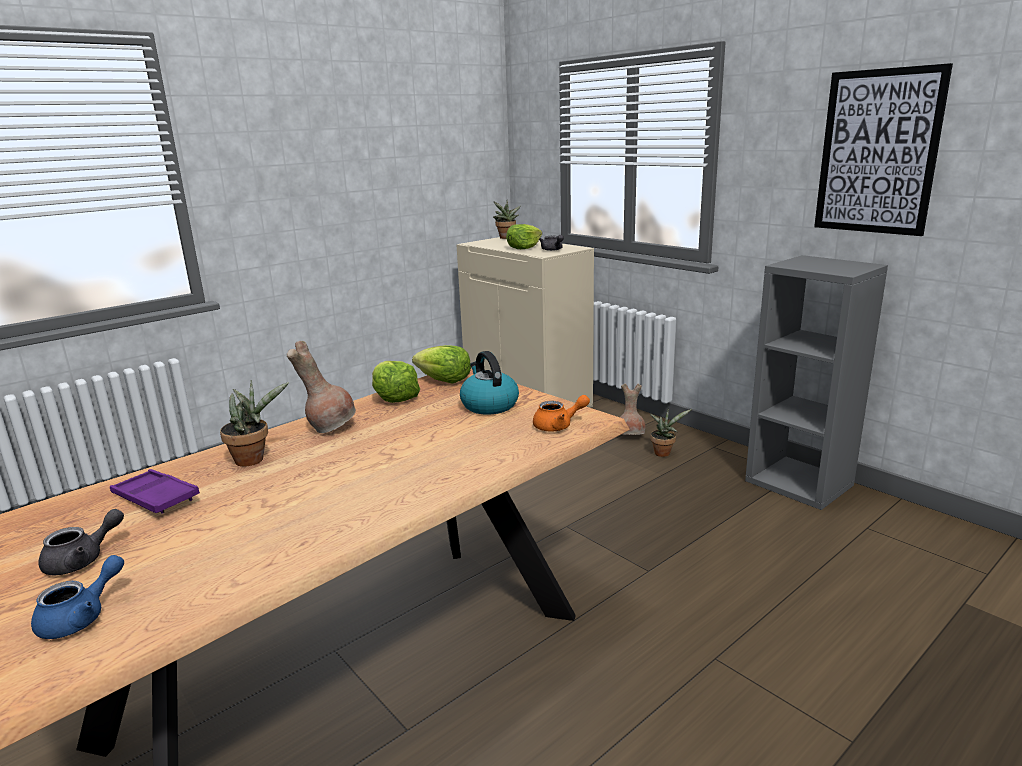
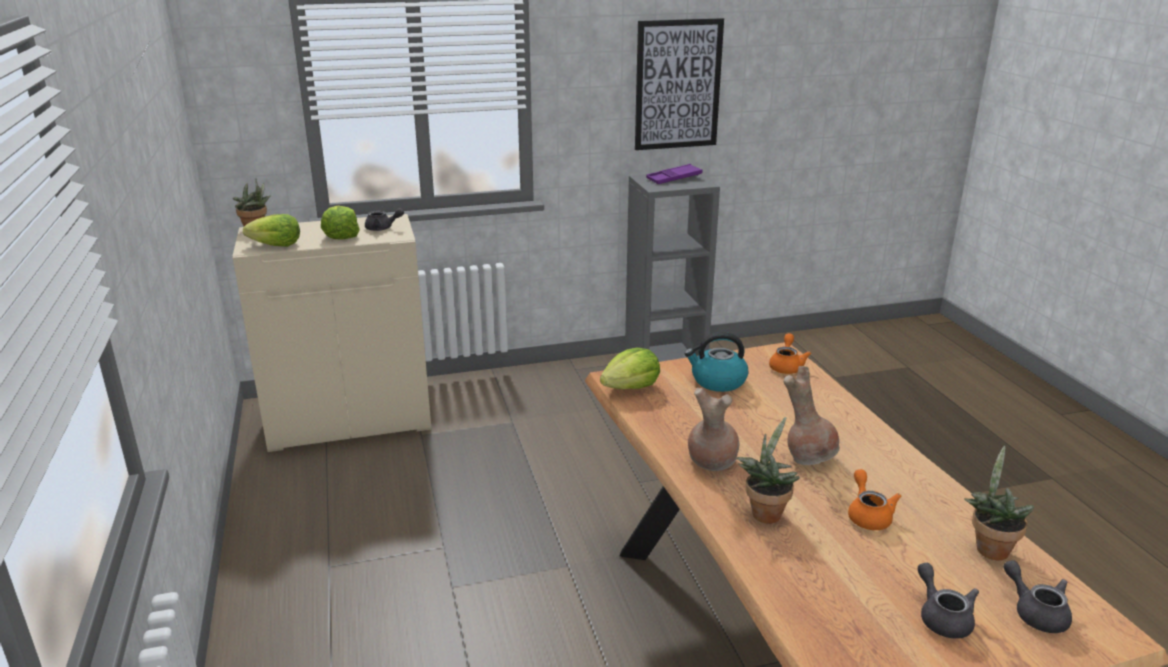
camera: 65 degrees left, 5 degrees up
(81, 617) = (1035, 612): blue teapot -> grey teapot
(155, 498) = (827, 575): purple tray -> purple tray (674, 178)
(261, 504) = (868, 515): none -> orange teapot
(394, 397) = (656, 419): lettuce -> lettuce (276, 245)
(631, 436) = (512, 396): brown vase -> brown vase (809, 457)
(664, 452) = (560, 393): potted plant -> potted plant (989, 547)

